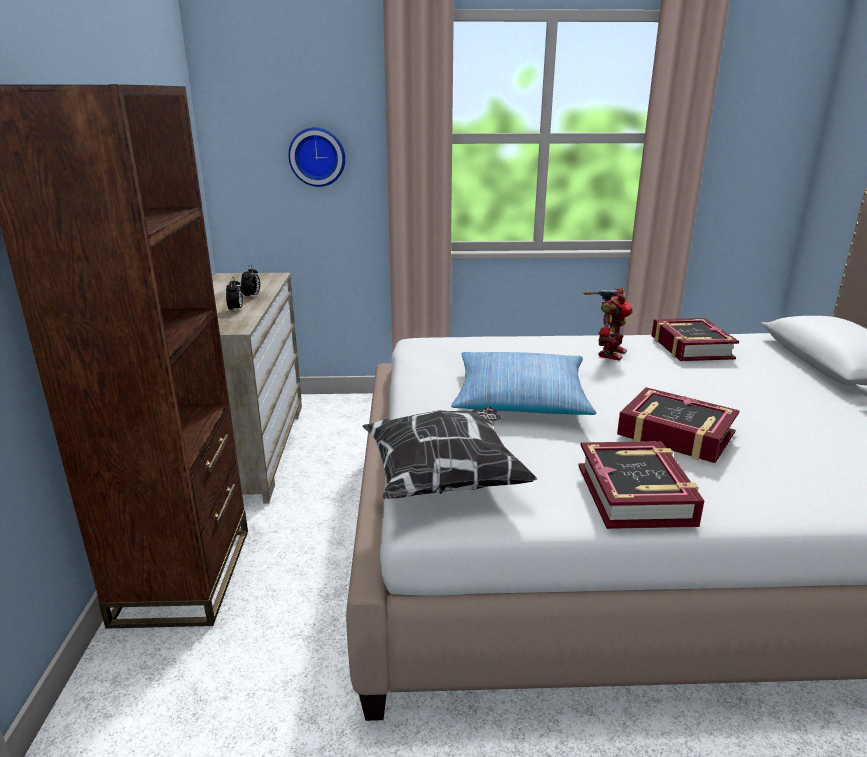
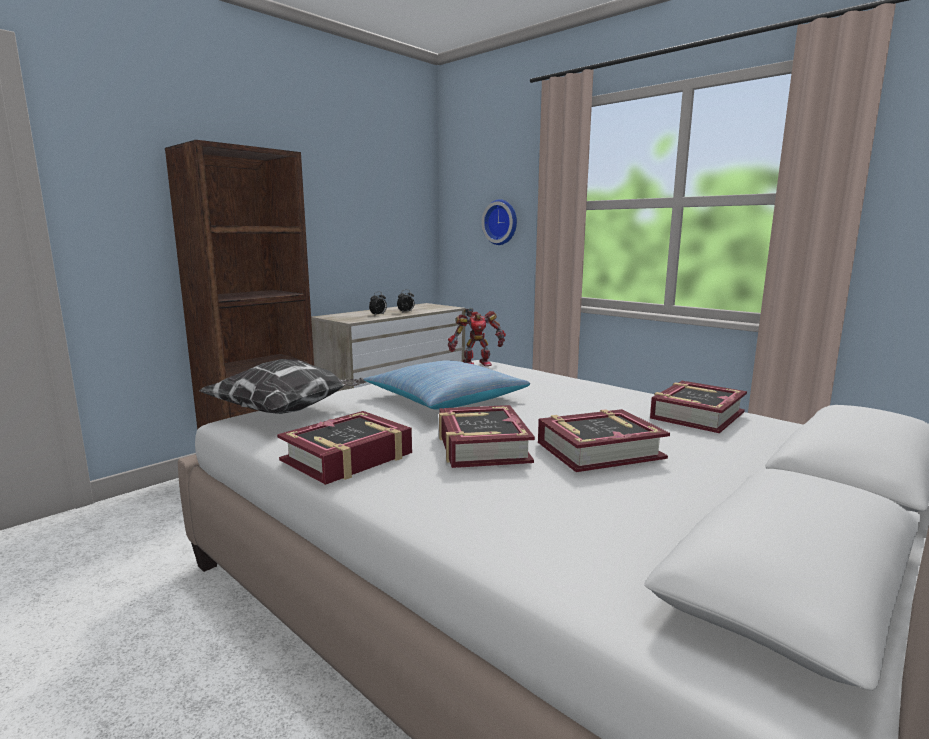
camera: 45 degrees right, 10 degrees down
(609, 353) = (597, 398): toy robot -> toy robot (476, 364)
(729, 403) = (599, 450): none -> book

